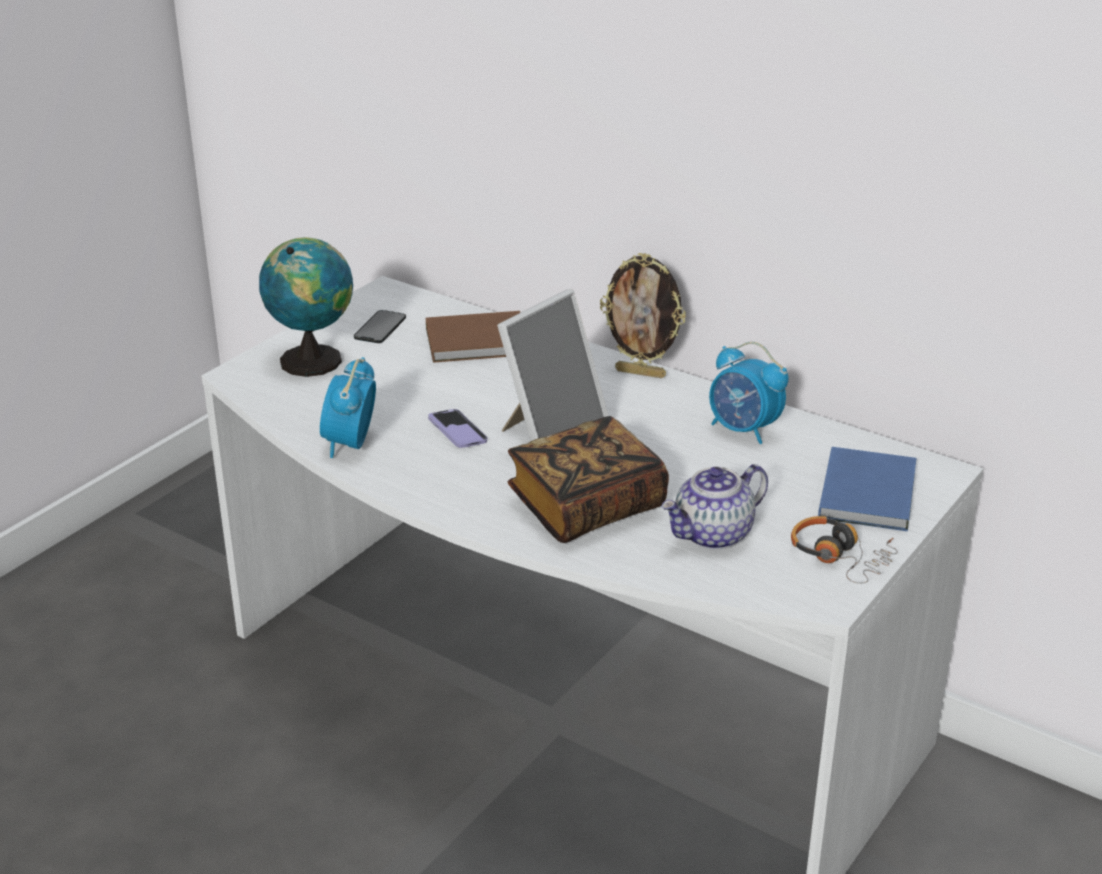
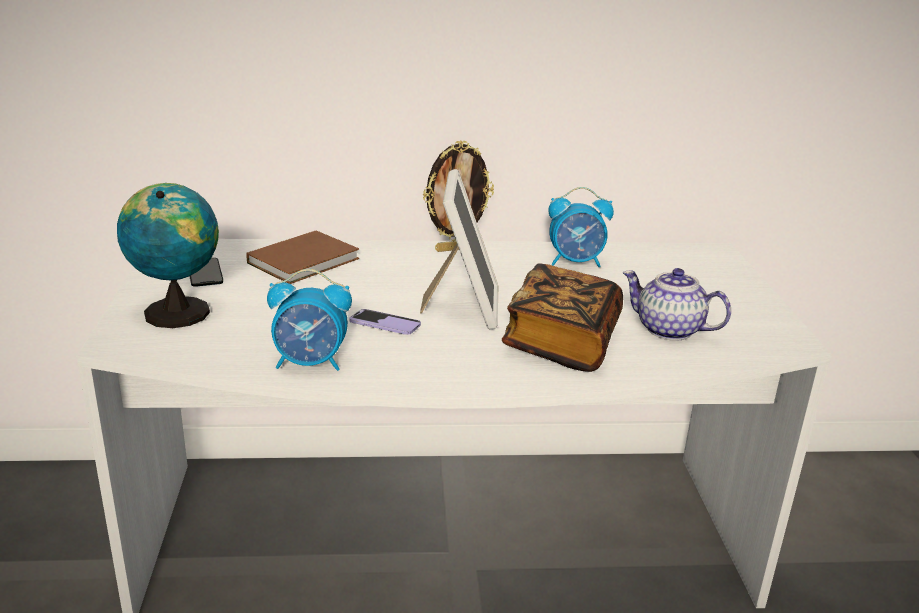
camera: 40 degrees left, 5 degrees down
(350, 444) = (311, 363): alarm clock -> alarm clock turned 60 degrees counterclockwise
(713, 535) = (668, 330): teapot -> teapot turned 105 degrees clockwise
(840, 557) = (755, 315): headphones -> none
(869, 492) = (703, 274): blue book -> none

